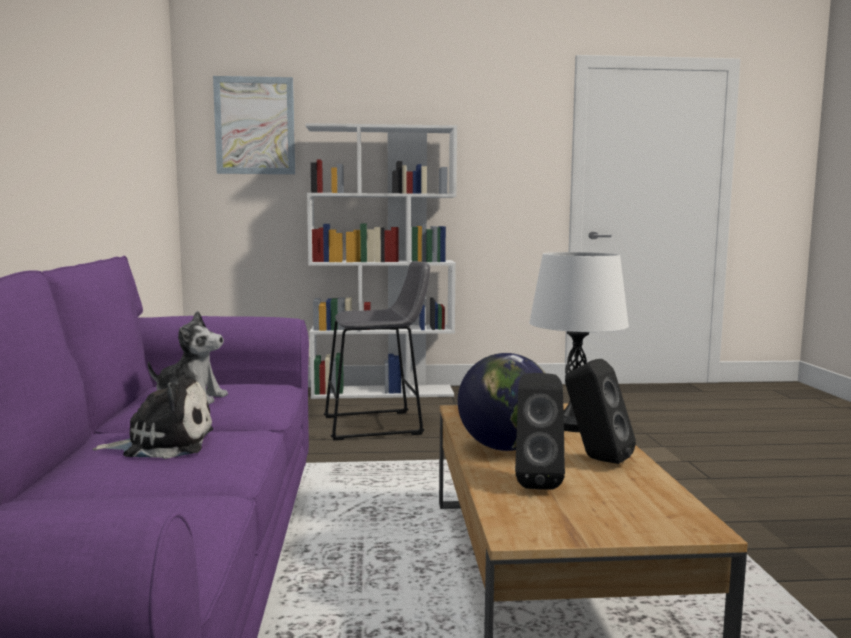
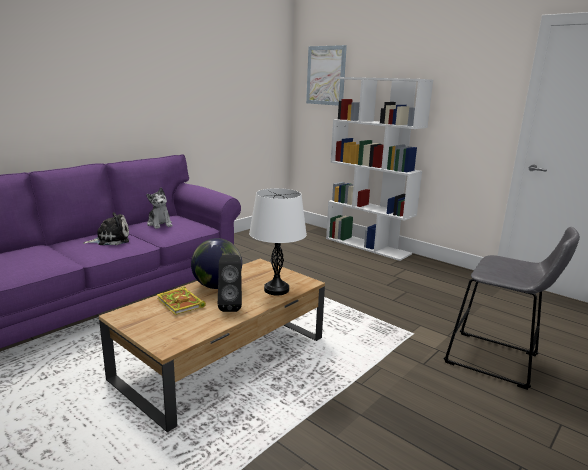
camera: 45 degrees right, 10 degrees up
(163, 444) = (111, 240): plush toy -> plush toy turned 60 degrees counterclockwise
(378, 425) = (323, 263): grey stool -> grey stool (497, 361)
(537, 481) = (181, 303): black speaker -> book

